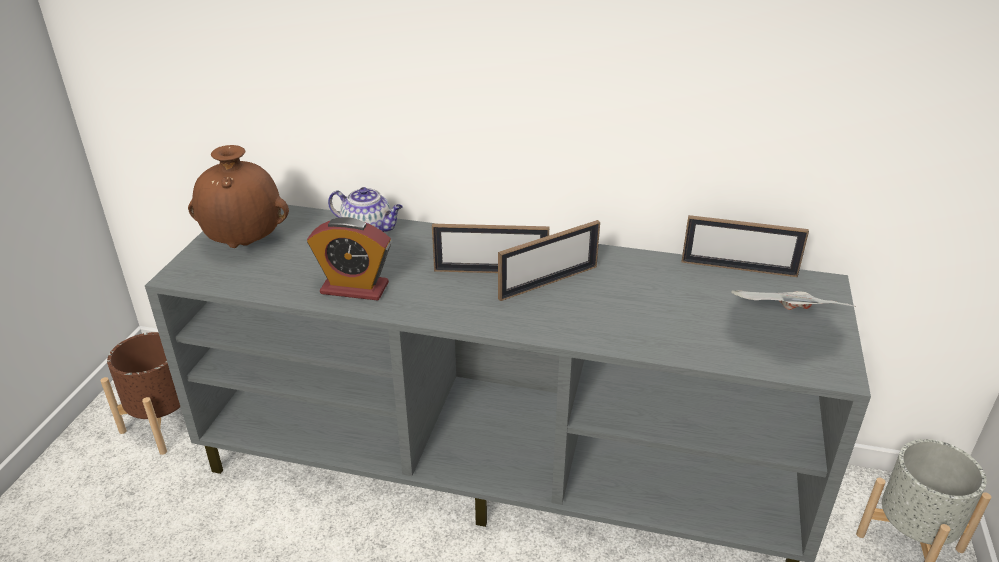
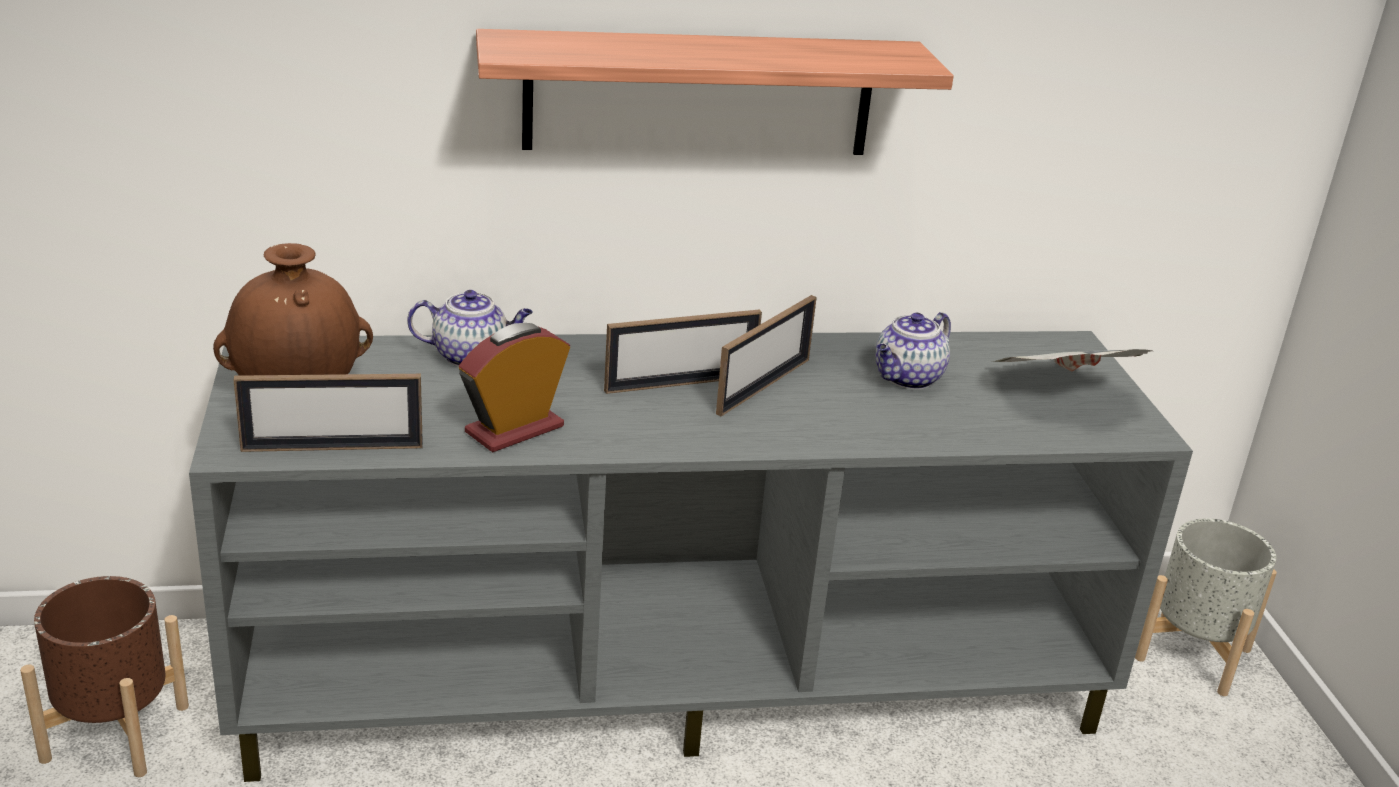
camera: 25 degrees left, 5 degrees down
(354, 288) = (514, 430): alarm clock -> alarm clock turned 150 degrees clockwise
(527, 62) = (699, 94): none -> shelf
(663, 293) = (908, 378): none -> teapot
(738, 268) = (972, 339): picture frame -> picture frame (332, 448)

